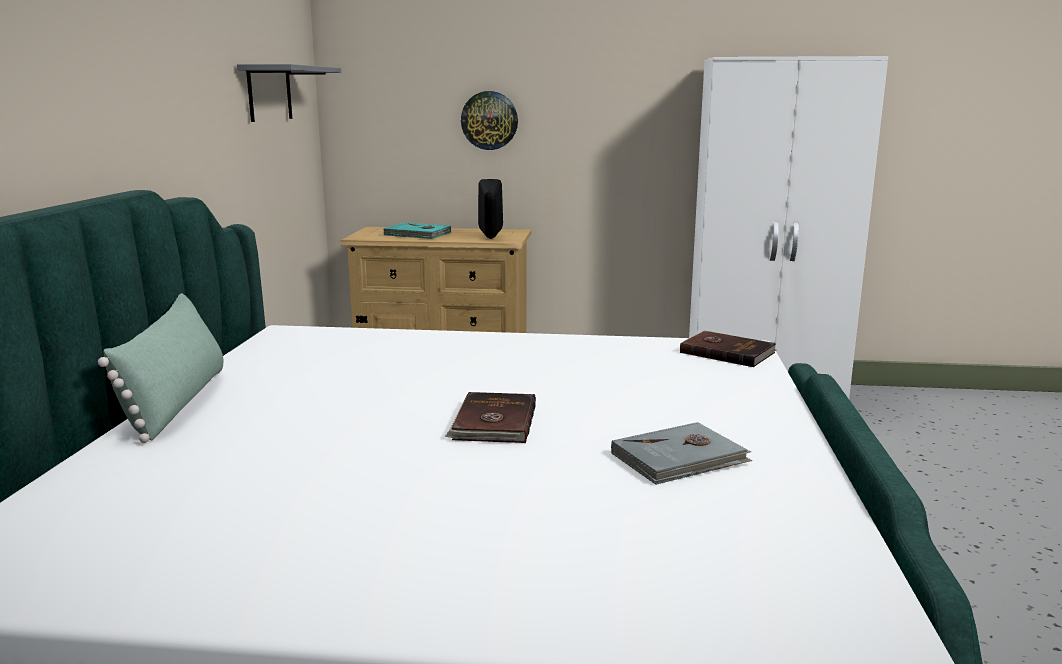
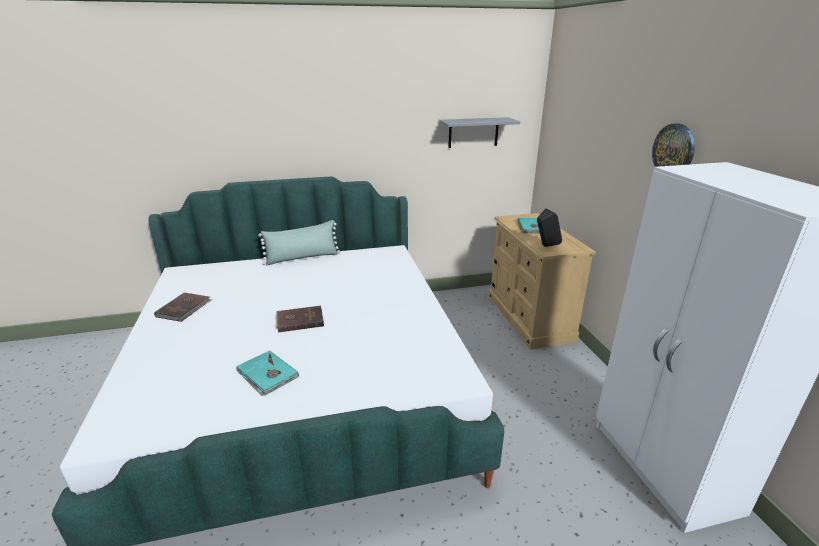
camera: 70 degrees right, 10 degrees up
(489, 120) = (597, 169): wall clock -> wall clock (674, 150)
(680, 458) = (267, 375): grey book -> turquoise book
(727, 352) = (447, 374): brown book -> brown book (184, 308)

